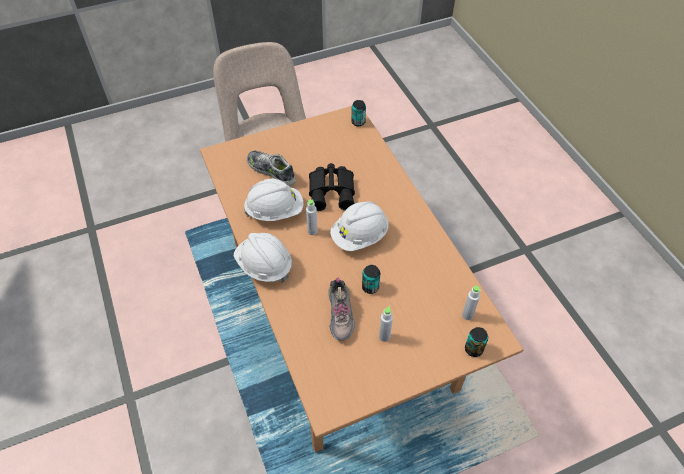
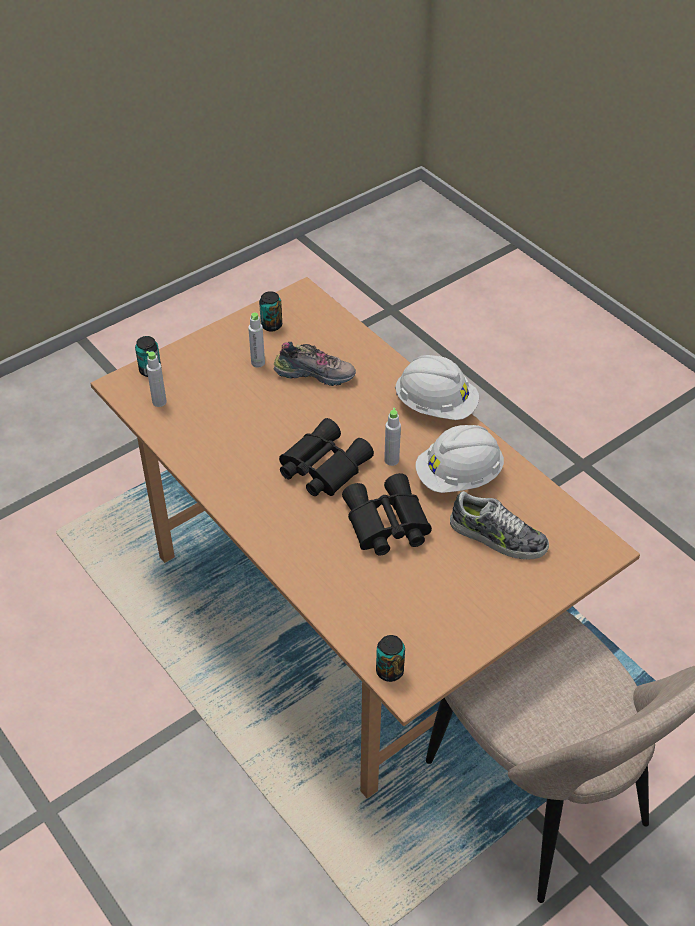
camera: 165 degrees right, 5 degrees down
(341, 314) = (315, 373): shoe -> shoe turned 120 degrees clockwise
(360, 236) = (321, 466): white hard hat -> black binoculars
(370, 287) = (288, 408): can -> can (271, 325)

